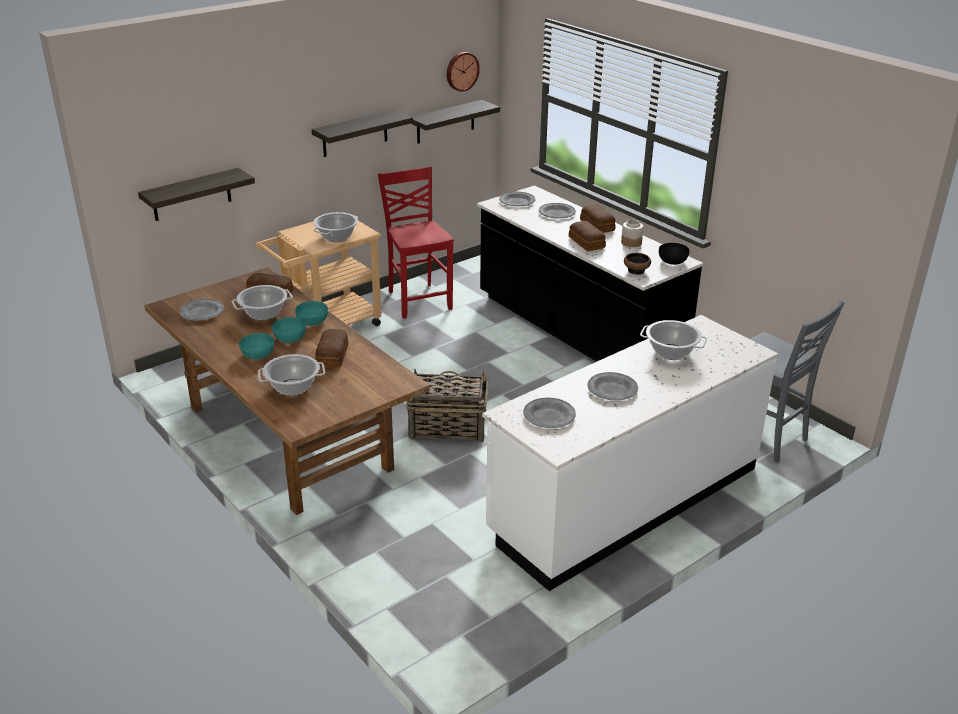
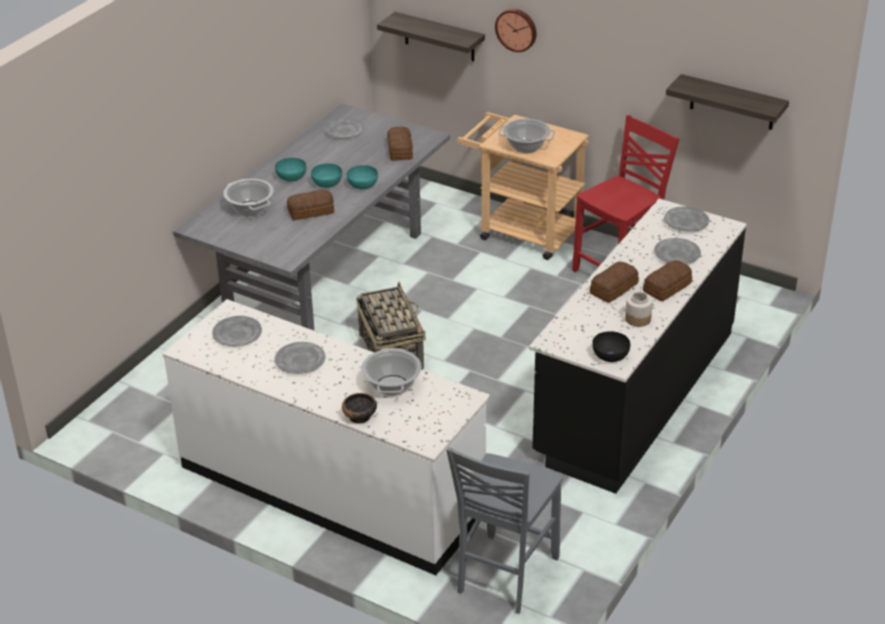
camera: 70 degrees right, 5 degrees up
(264, 314) = (361, 159): cooking pot -> none
(289, 438) = (324, 270): brown dining table -> grey dining table
(355, 133) = (613, 61): shelf -> none
(461, 71) = (763, 55): wall clock -> wall clock (516, 29)
(636, 270) = (566, 334): bowl -> bowl (359, 416)

